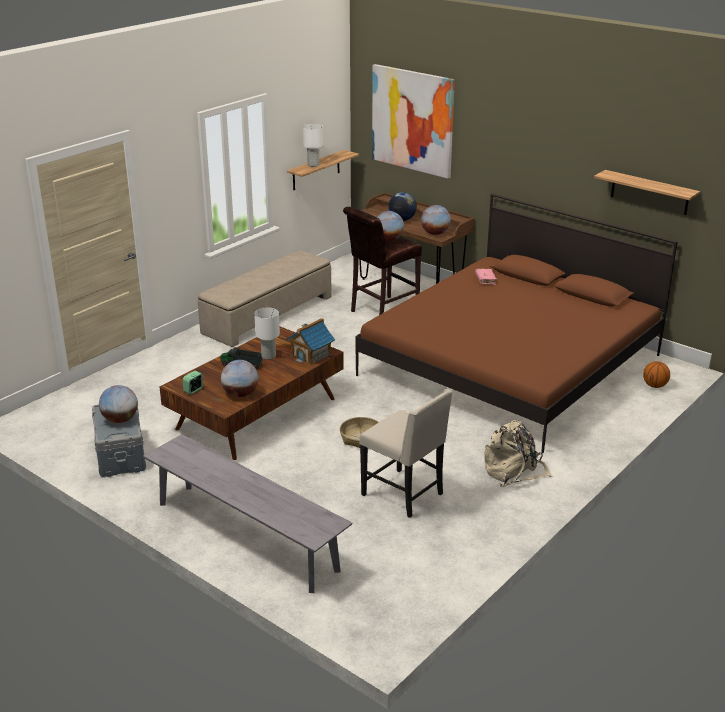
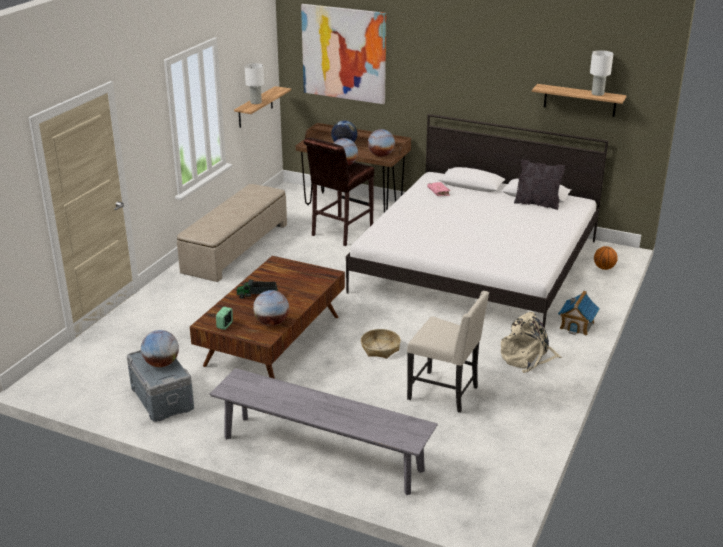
camera: 15 degrees left, 0 degrees up
(268, 355) = (278, 284): white table lamp -> white table lamp (597, 93)
(311, 355) = (317, 278): toy house -> toy house (577, 325)
(510, 365) = (477, 266): brown bed -> white bed
(588, 304) = (537, 204): none -> black pillow

